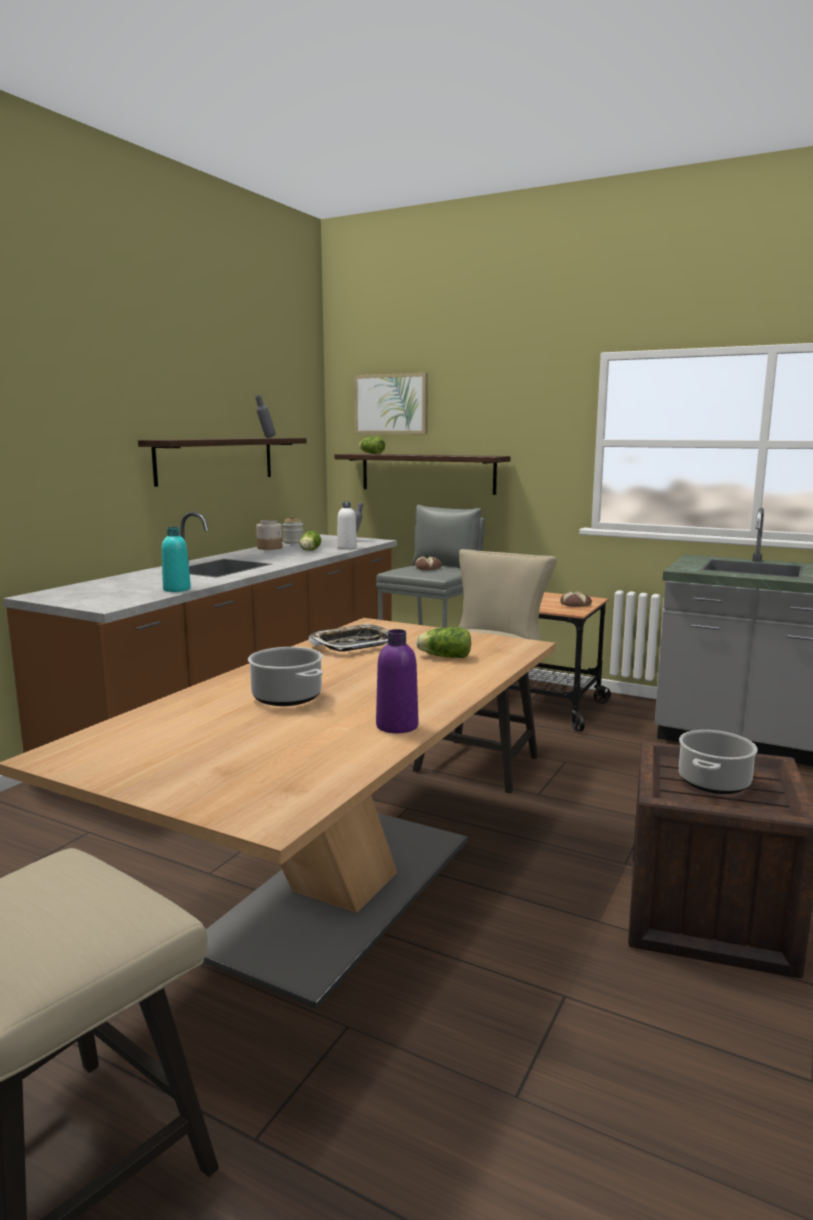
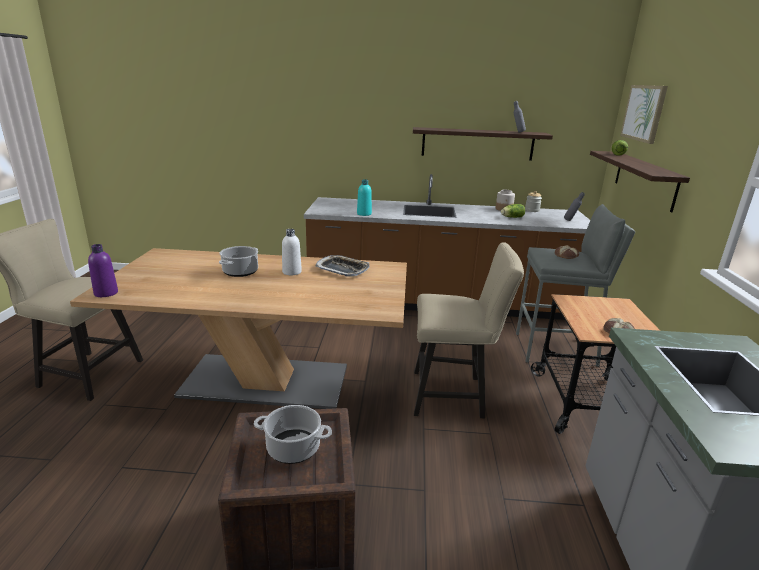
camera: 65 degrees right, 10 degrees up
(347, 548) = (539, 223): white bottle -> white bottle (292, 272)
(397, 726) = (205, 299): purple bottle -> purple bottle (106, 293)
(443, 656) = (336, 293): lettuce -> none

